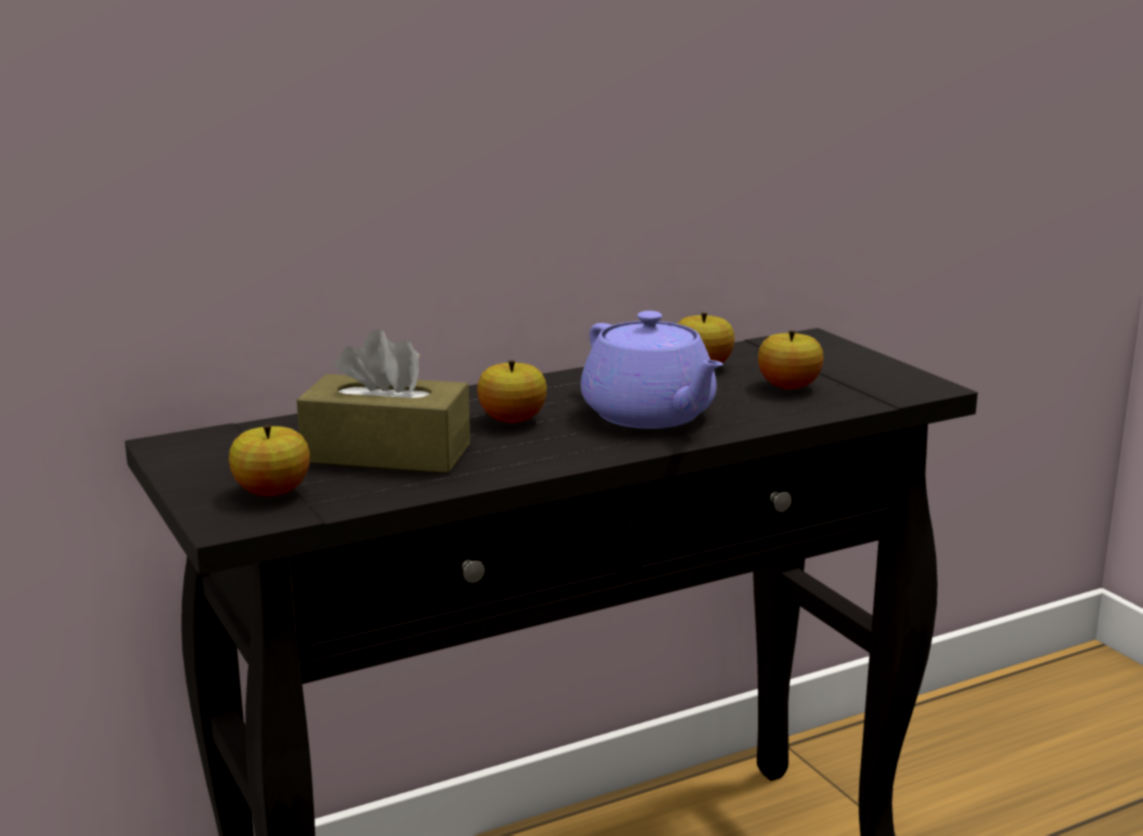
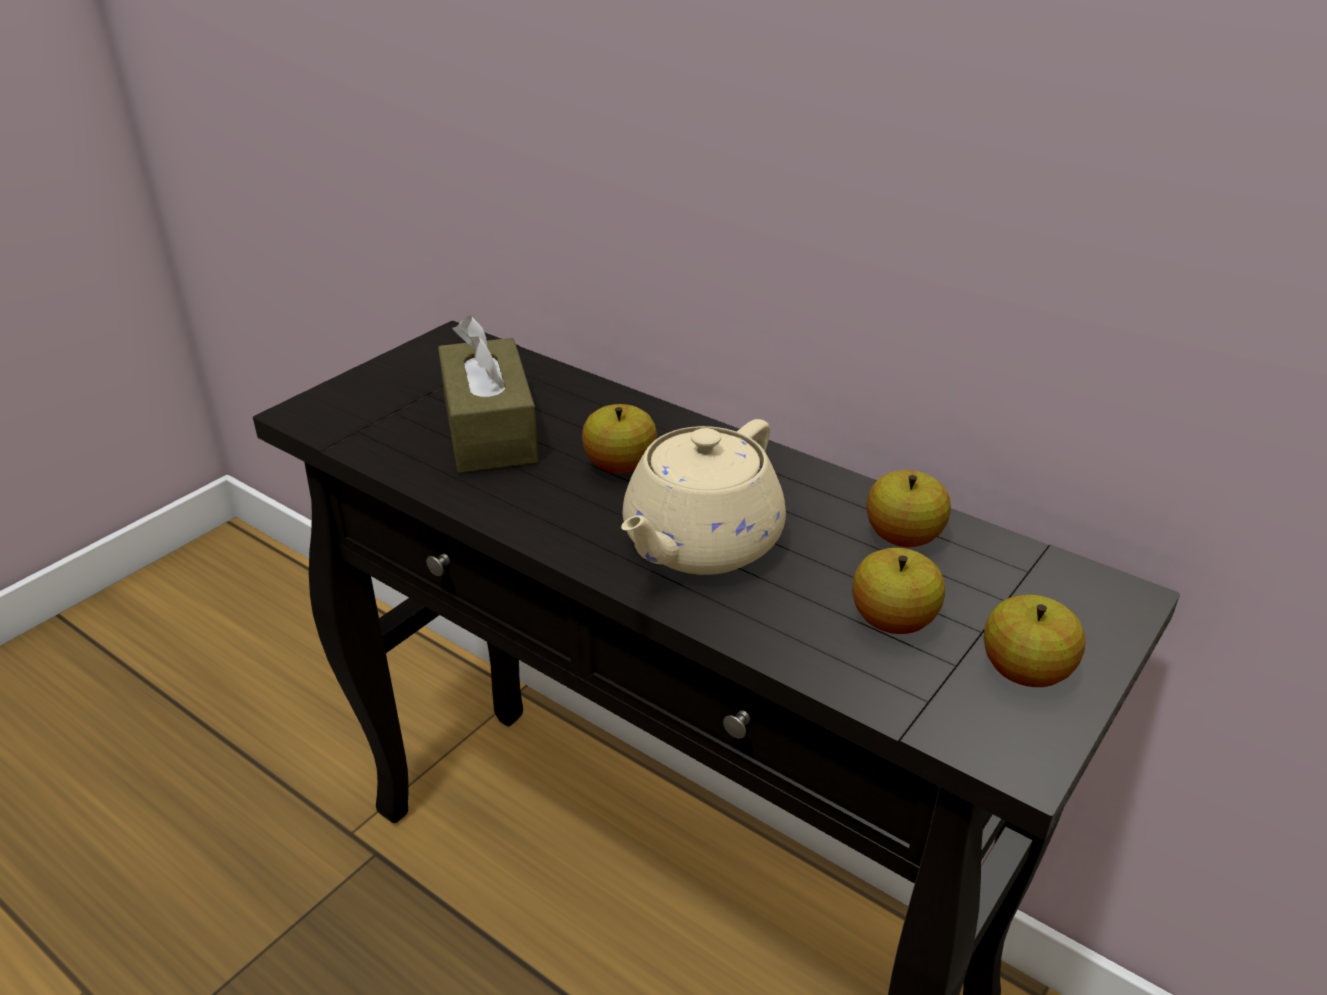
camera: 65 degrees right, 15 degrees up
(272, 493) = (370, 409): apple -> apple (1025, 672)
(650, 416) = (699, 543): purple teapot -> beige teapot

